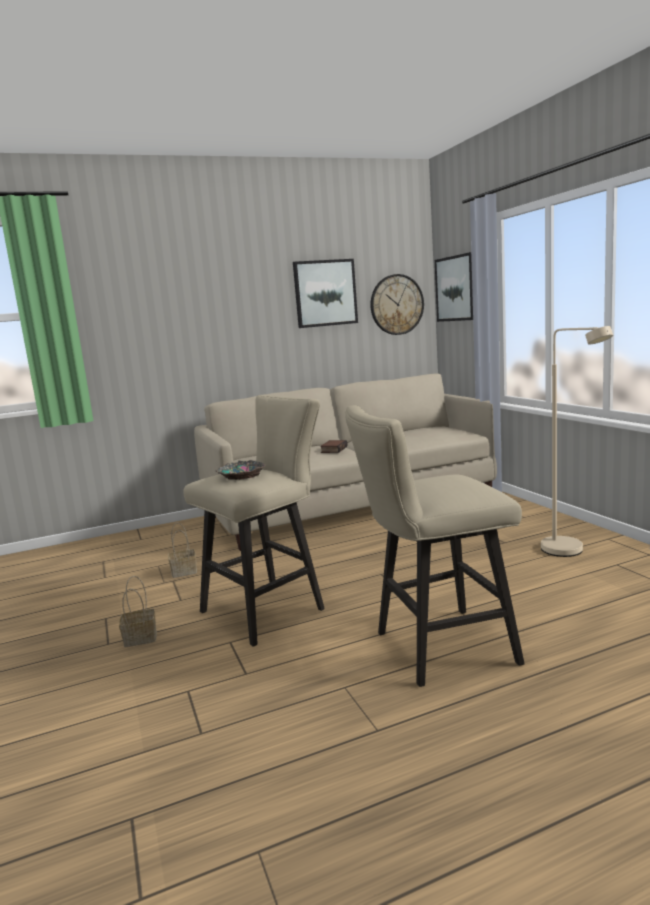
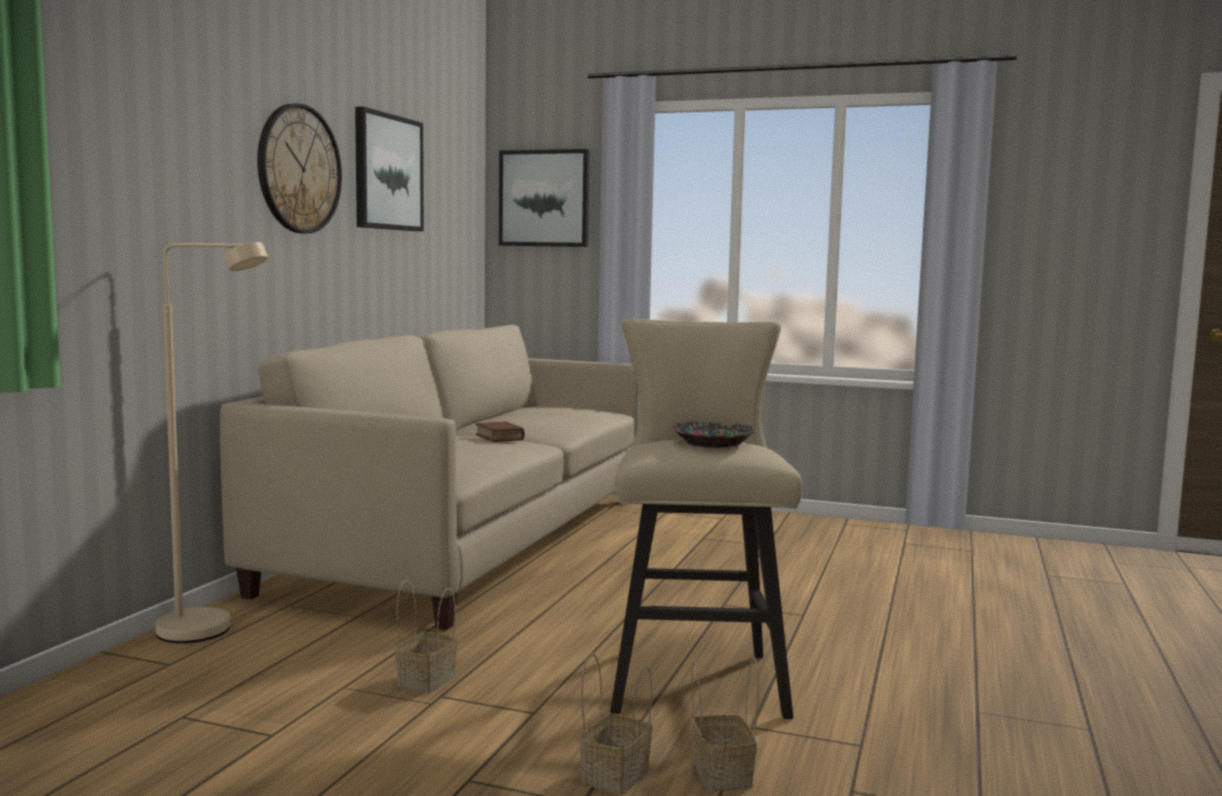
camera: 50 degrees left, 5 degrees down
(169, 656) = (720, 773): none -> basket
(396, 304) = (454, 210): wall clock -> wall clock (299, 169)
(435, 648) = (956, 651): beige stool -> none
(570, 553) = (846, 542): beige floor lamp -> beige floor lamp (210, 633)

